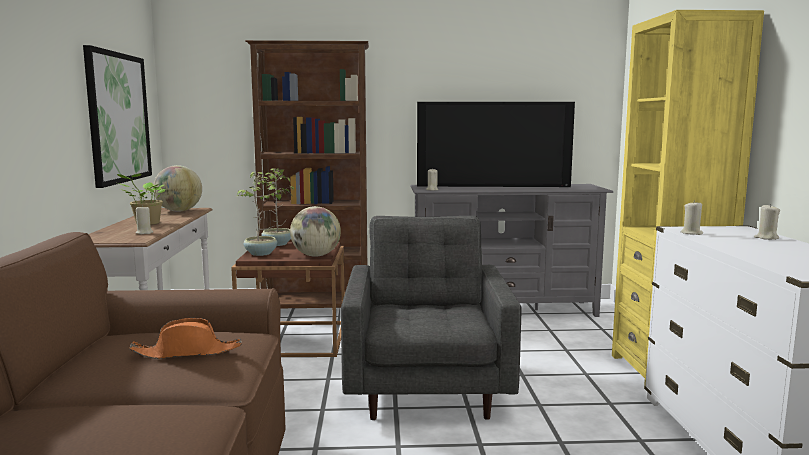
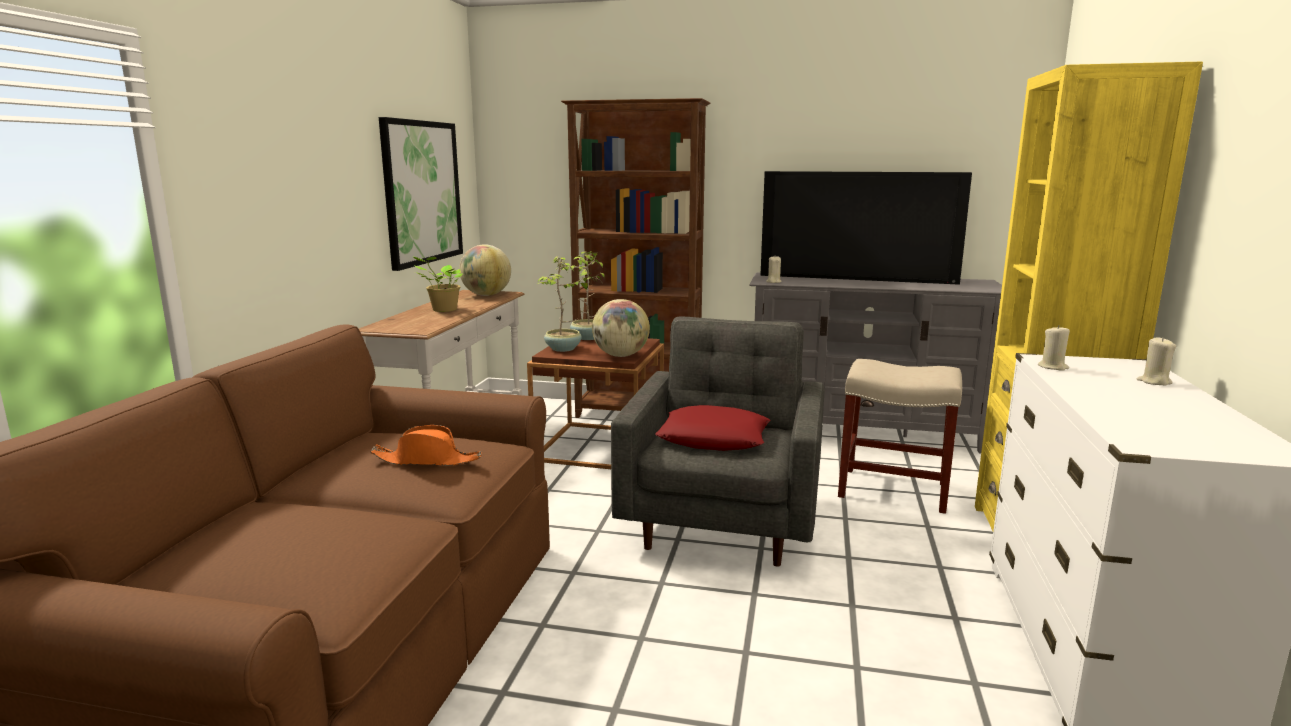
camera: 15 degrees right, 5 degrees up
(144, 233) = (433, 322): beige candle -> none
(423, 316) = (714, 439): none -> red pillow
(549, 349) = (895, 490): none -> beige stool

